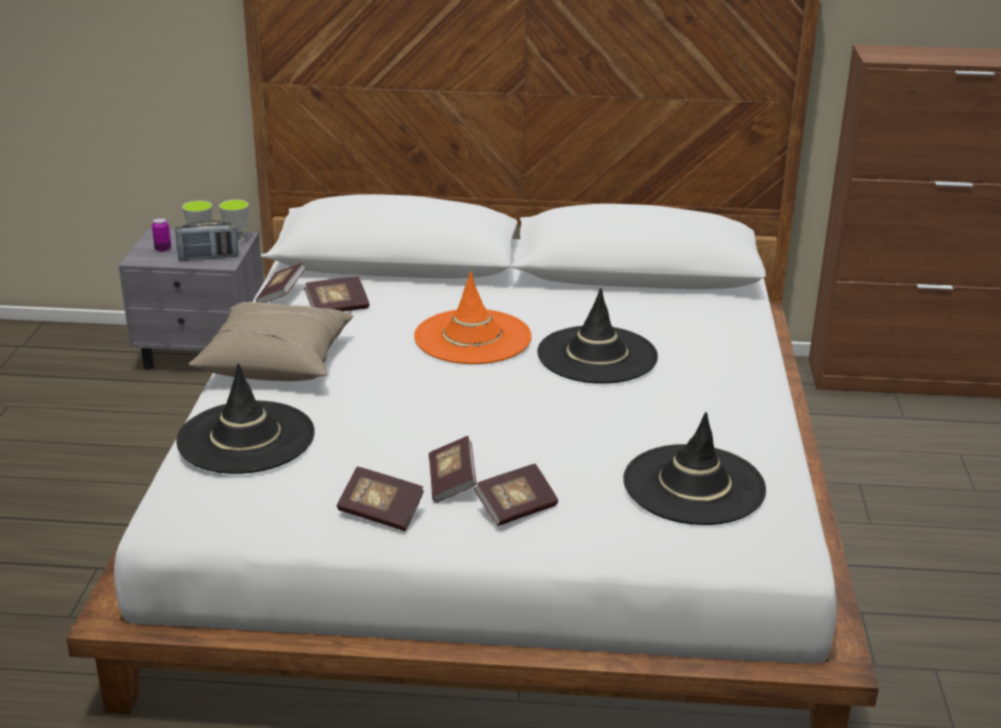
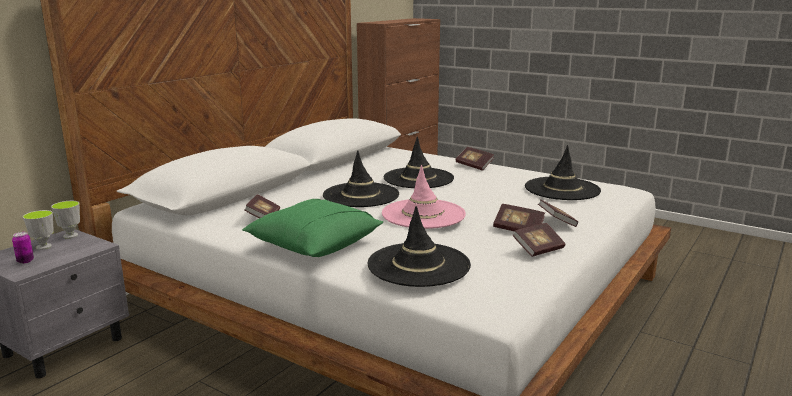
camera: 60 degrees left, 10 degrees down
(208, 257) = (78, 249): radio -> none
(276, 362) = (314, 244): beige pillow -> green pillow
(281, 295) = (215, 228): book -> book (474, 166)
(433, 398) = (423, 214): none -> pink hat
(472, 338) = (361, 195): orange hat -> black hat

